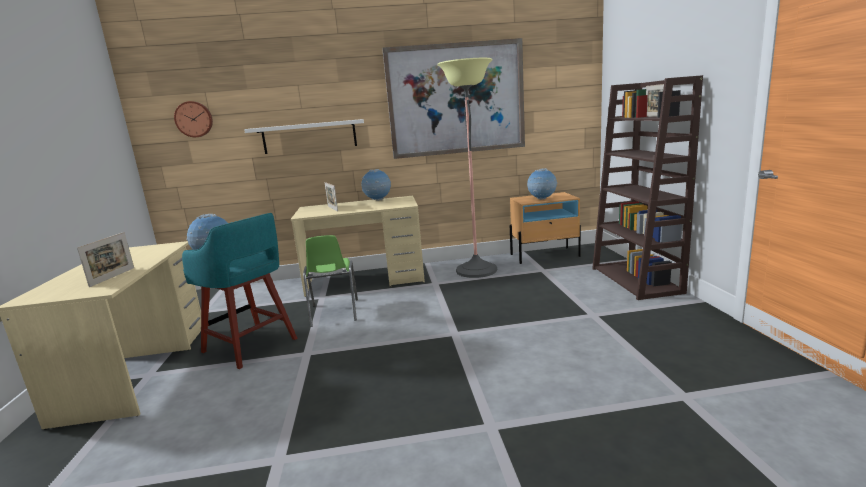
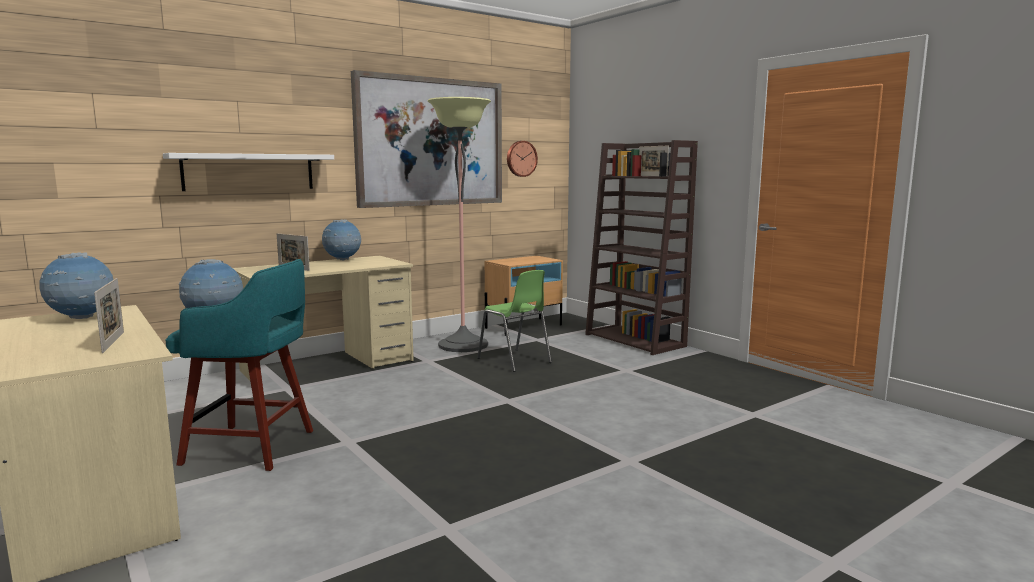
camera: 30 degrees left, 5 degrees down
(194, 119) = (70, 131): wall clock -> wall clock (521, 158)
(334, 313) = (330, 401): green chair -> green chair (515, 361)
(542, 199) = (525, 261): globe -> globe (82, 319)

